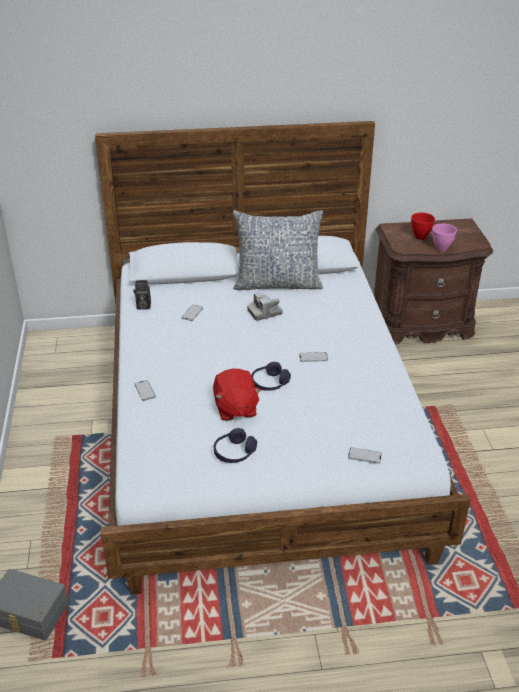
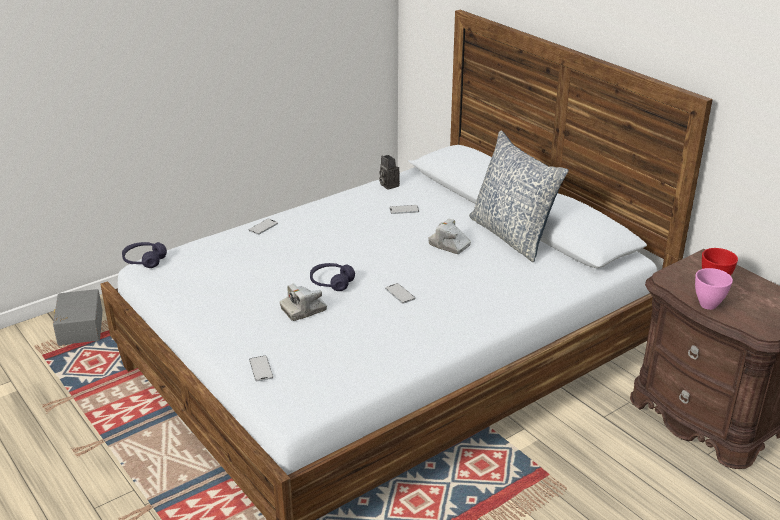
camera: 60 degrees right, 5 degrees down
(234, 453) = (211, 296): purple headphones -> purple headphones (144, 260)
(235, 408) = (275, 276): red plush toy -> none
(297, 409) = (303, 310): none -> camera

